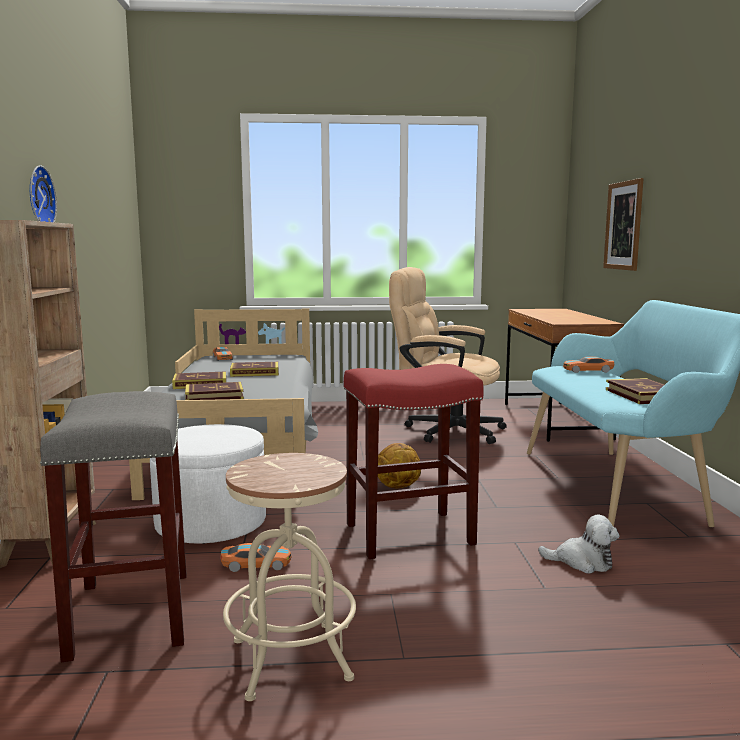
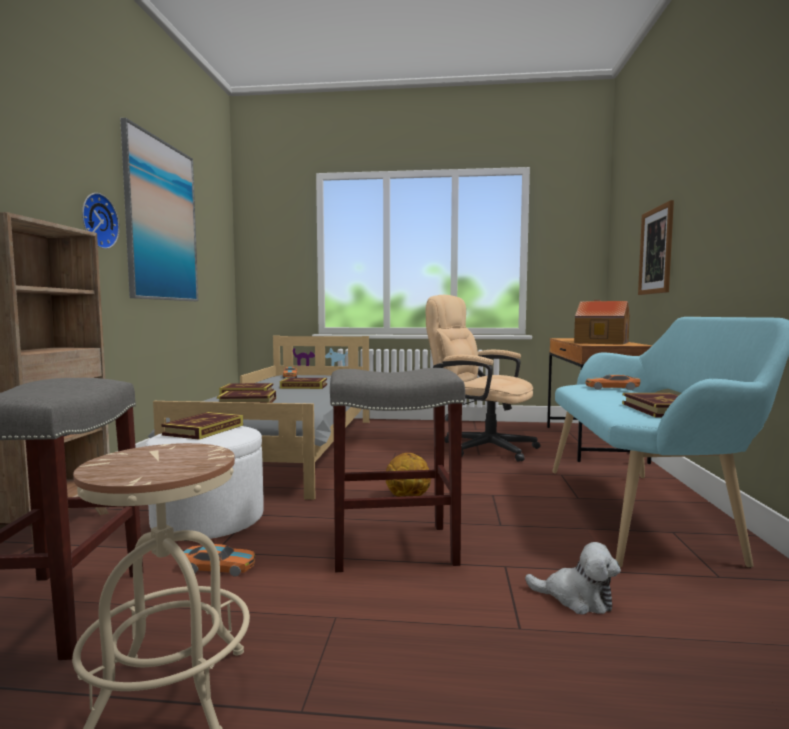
camera: 10 degrees right, 5 degrees down
(83, 184) = (161, 221): none -> picture
(202, 432) = (204, 430): none -> book
(410, 533) = (395, 547): red stool -> grey stool
(567, 318) = (600, 342): none -> toy house

